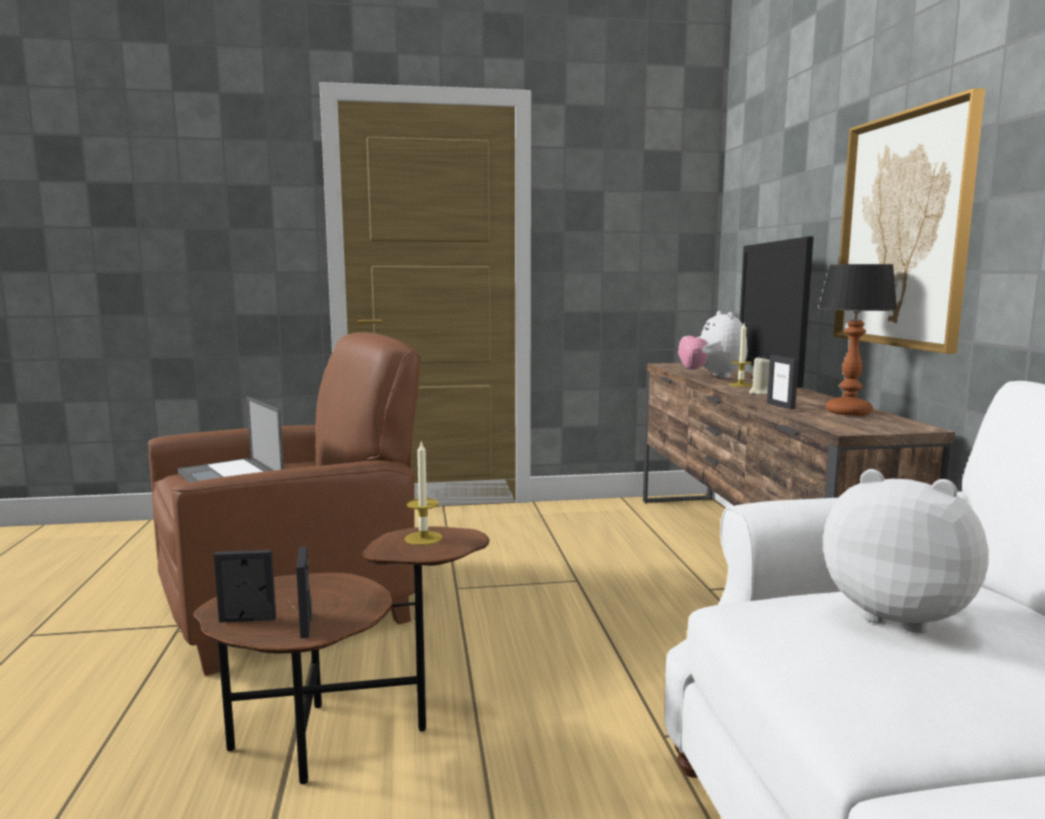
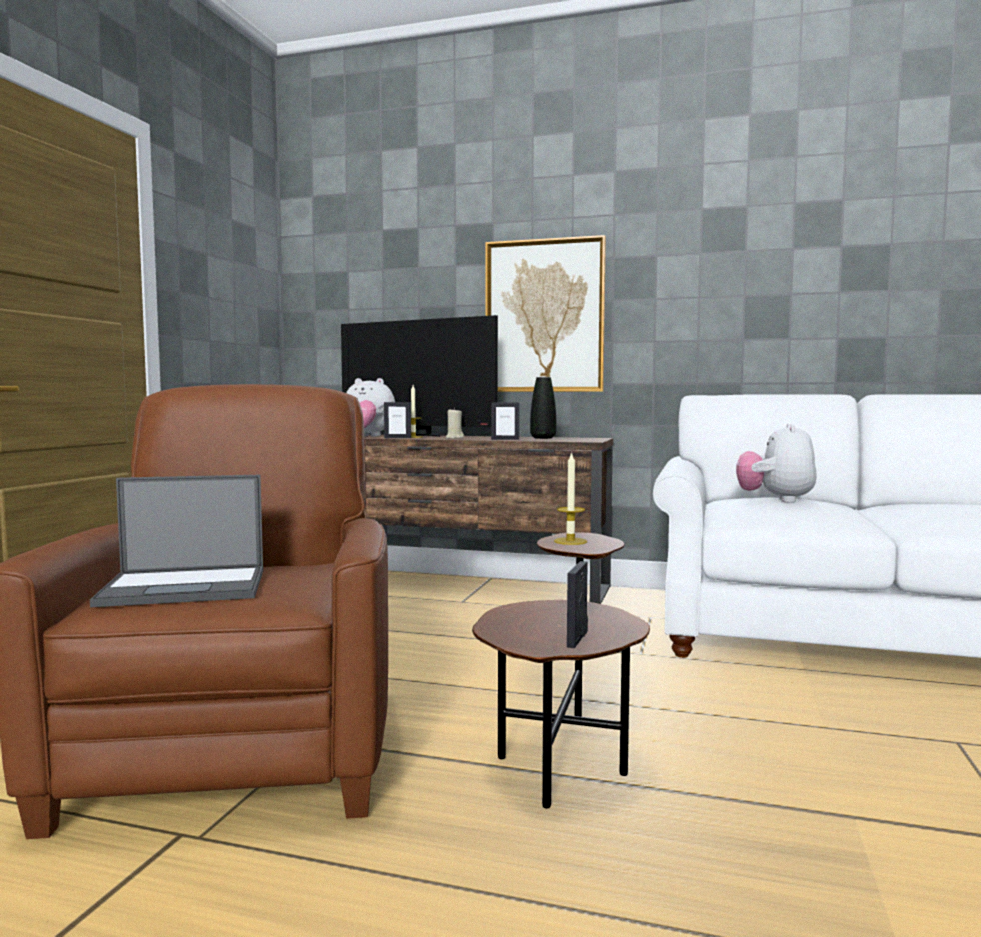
camera: 65 degrees left, 5 degrees down
(306, 625) = (606, 623): picture frame -> picture frame (397, 438)
(848, 412) = (543, 438): table lamp -> black vase
(898, 615) = (776, 500): plush toy -> plush toy turned 45 degrees counterclockwise

